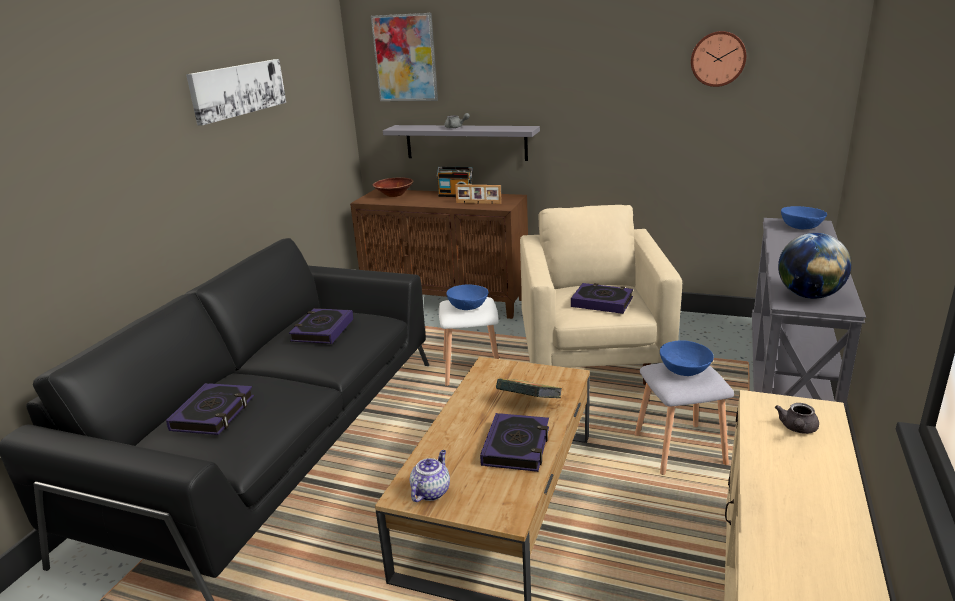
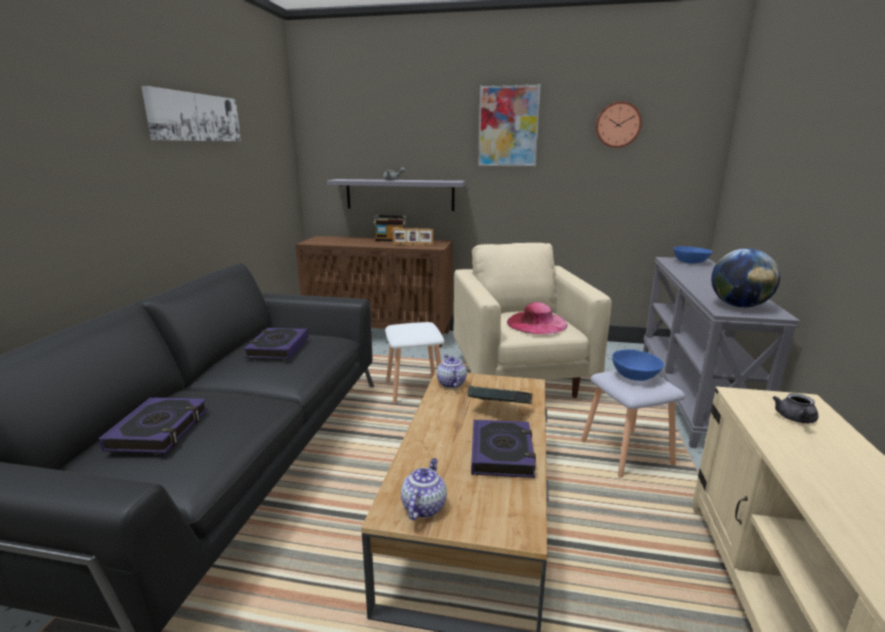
camera: 10 degrees left, 5 degrees down
(394, 195) = (335, 239): brown bowl -> none
(405, 58) = (348, 119): picture -> picture (508, 126)
(468, 306) = (414, 328): blue bowl -> none
(490, 372) = (451, 383): none -> teapot
(602, 302) = (536, 323): book -> pink hat

